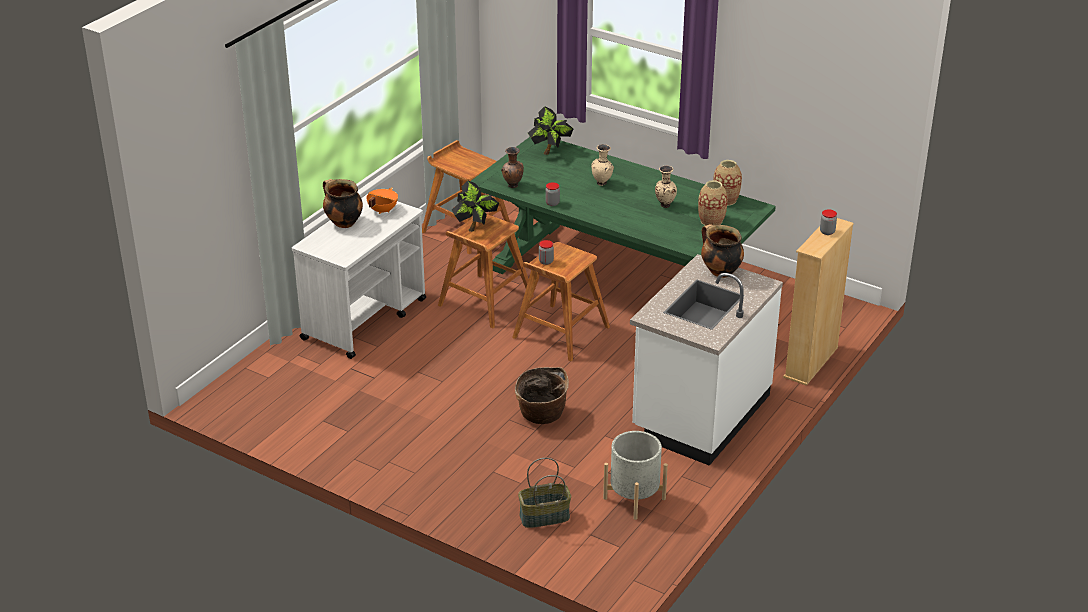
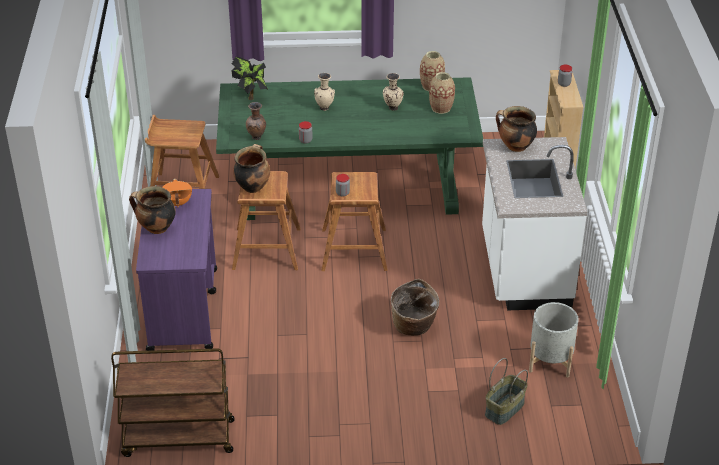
camera: 35 degrees left, 5 degrees up
(252, 412) = (177, 439): none -> brown cart
(365, 319) = (183, 308): white cart -> purple cart
(475, 227) = (252, 186): potted plant -> cooking pot

